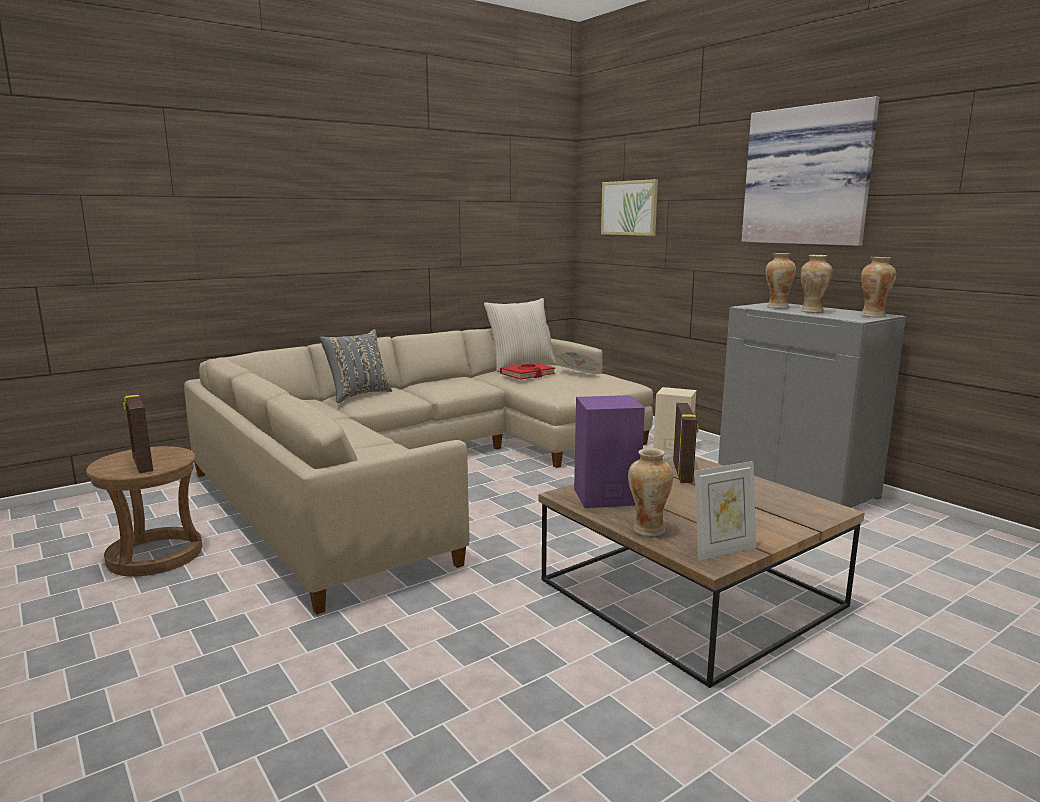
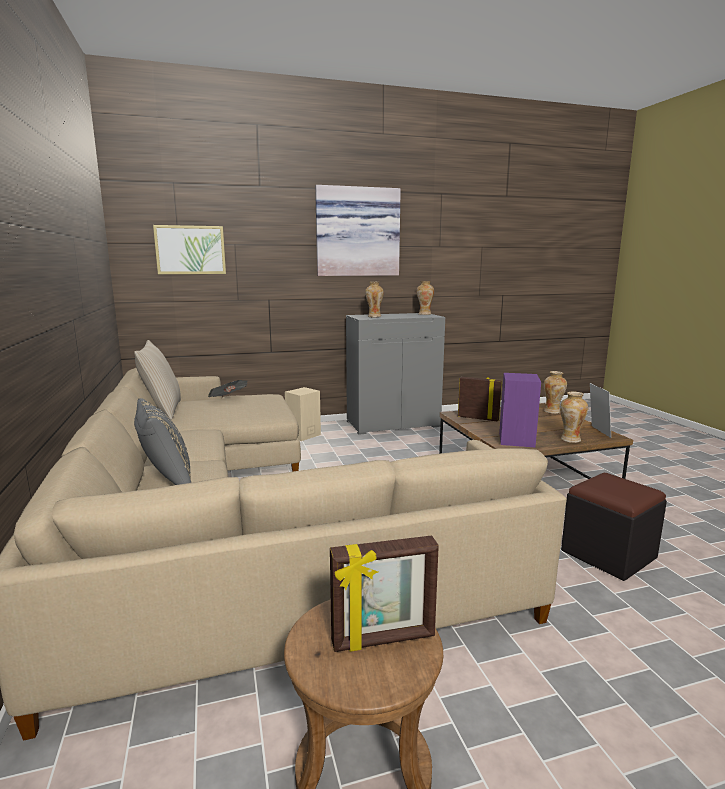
camera: 70 degrees left, 0 degrees up
(480, 660) = (608, 554): none -> black ottoman
(527, 375) = (208, 411): red book -> none
(812, 311) = (398, 316): vase -> vase (552, 411)

